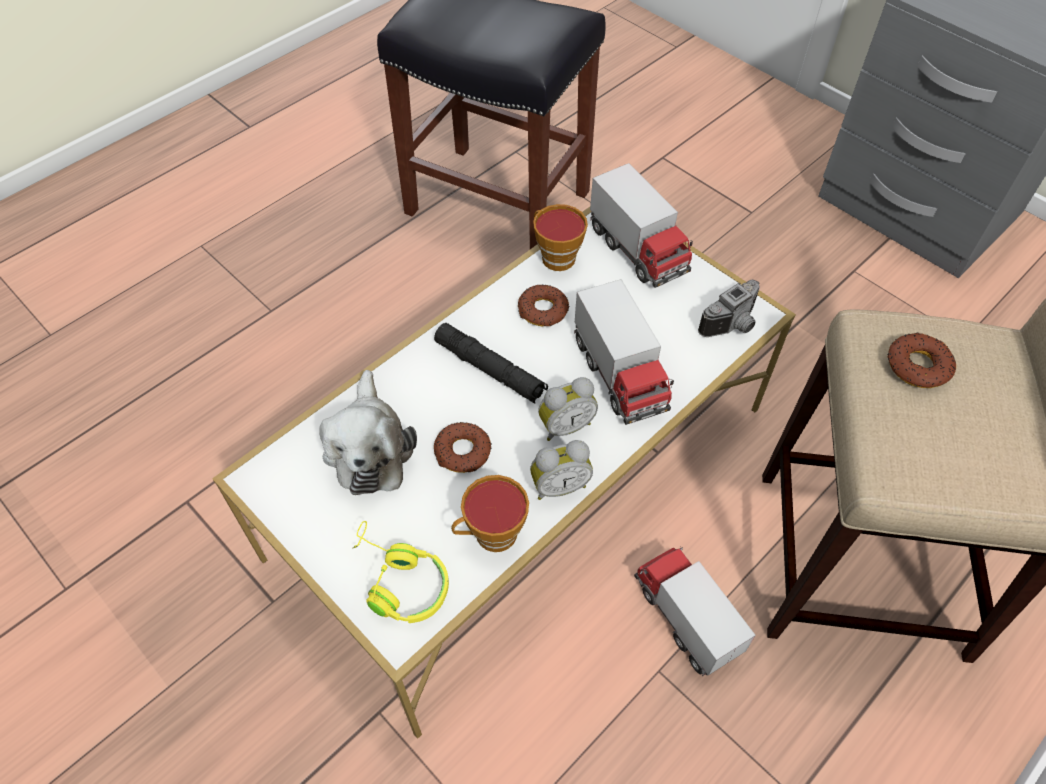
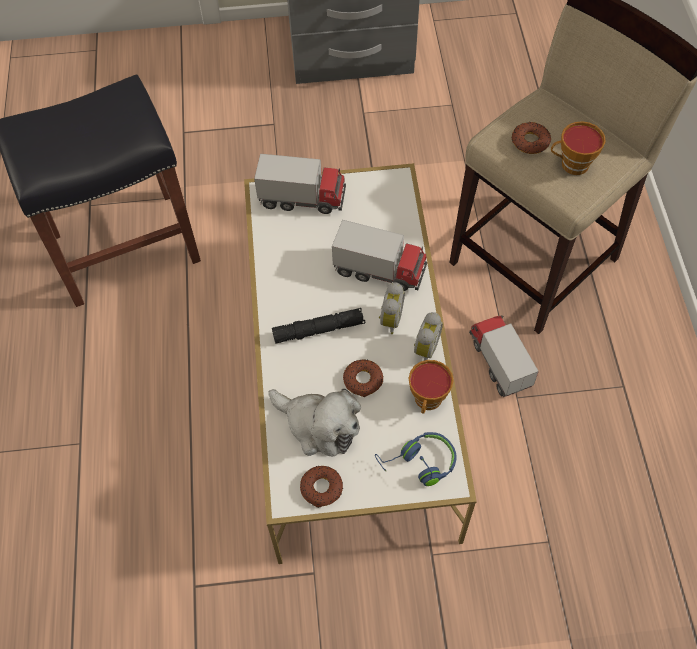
camera: 50 degrees left, 5 degrees up
(398, 581) = (419, 463): yellow headphones -> blue headphones
(543, 310) = (301, 275): donut -> donut (321, 488)
(555, 256) = (267, 241): cup -> cup (571, 165)
(685, 618) = (499, 363): toy truck -> toy truck turned 60 degrees clockwise
(733, 325) = (396, 195): camera -> none

